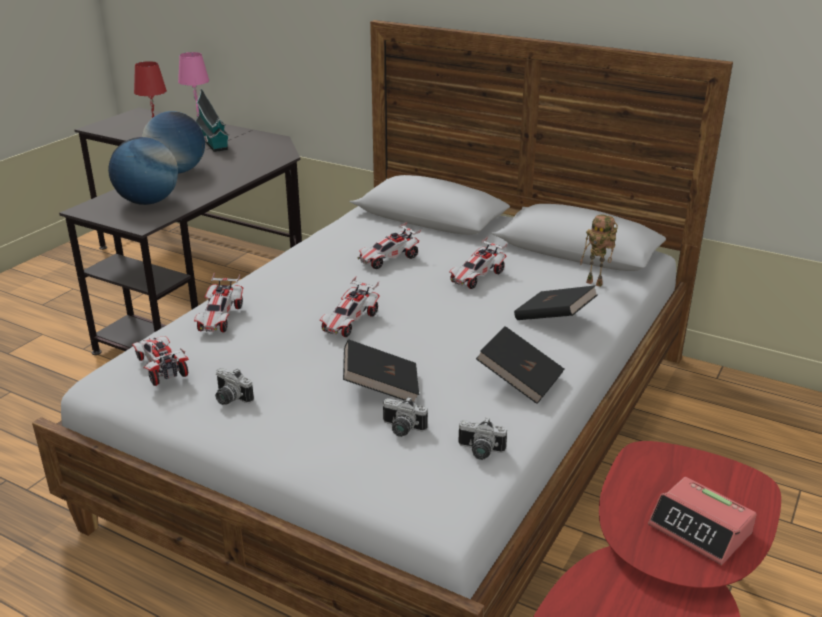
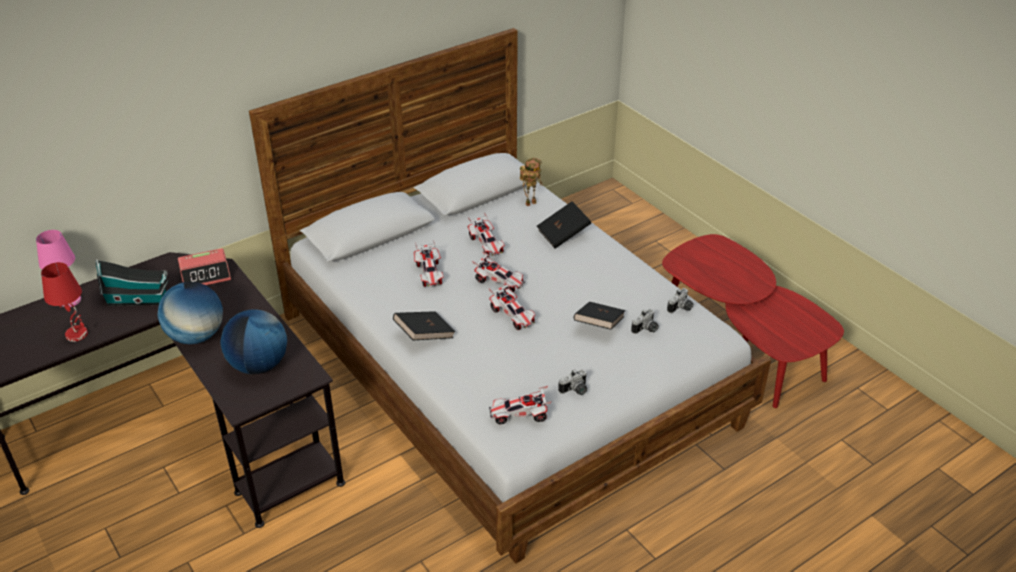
camera: 65 degrees left, 10 degrees up
(220, 318) = (466, 374): toy car -> toy car (499, 282)
(519, 380) = (622, 271): black book -> black book (424, 335)
(700, 529) = (739, 271): alarm clock -> alarm clock (206, 274)

